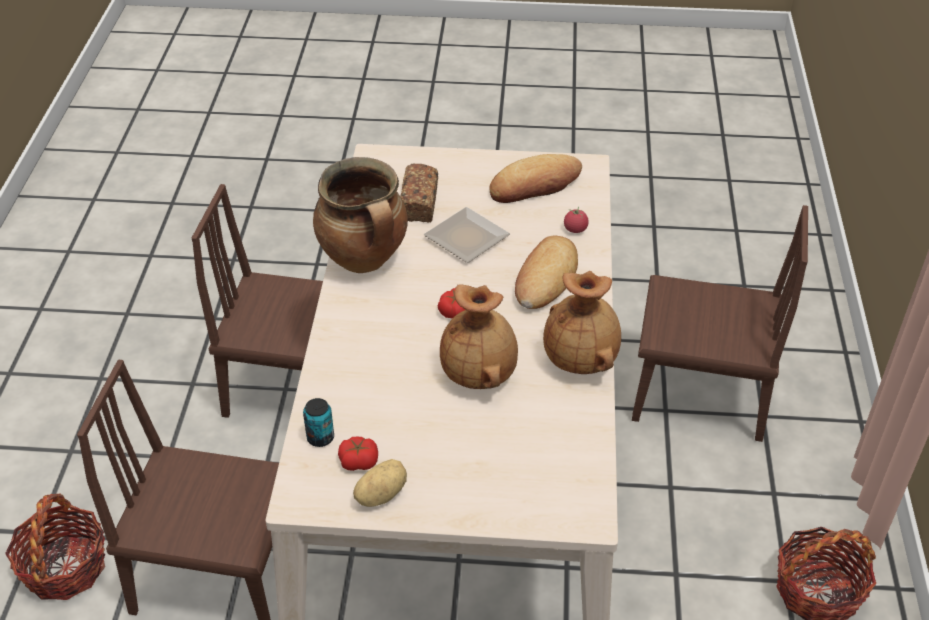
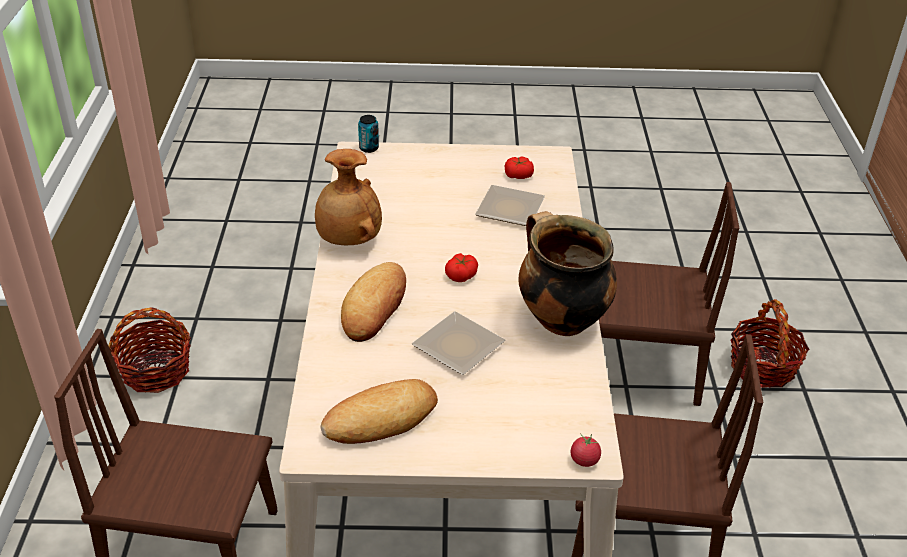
camera: 175 degrees right, 5 degrees down
(320, 438) = (551, 186): can -> can (369, 148)
(380, 494) = (498, 159): potato -> none
(382, 398) = (511, 211): none -> plate
(420, 204) = (518, 387): bread -> none
(479, 374) = (435, 228): brown vase -> none
(575, 229) = (338, 361): tomato -> tomato (584, 460)

